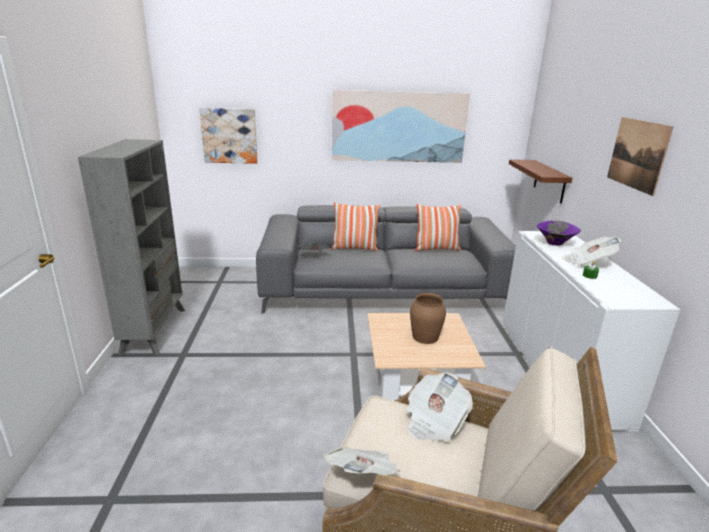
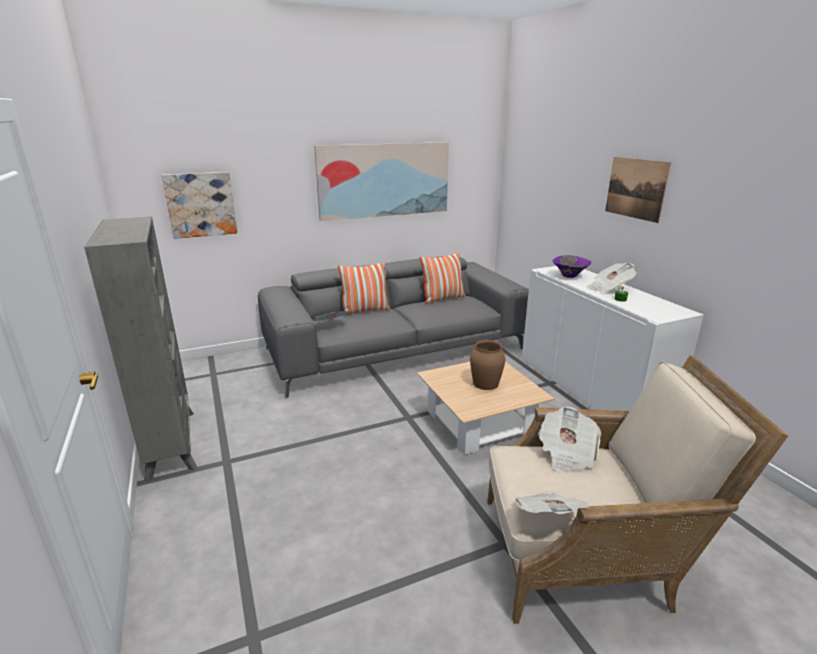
camera: 20 degrees left, 0 degrees up
(549, 181) = (536, 220): brown shelf -> none

